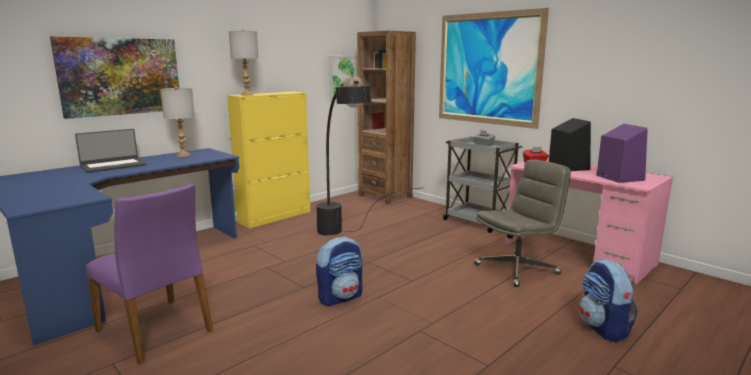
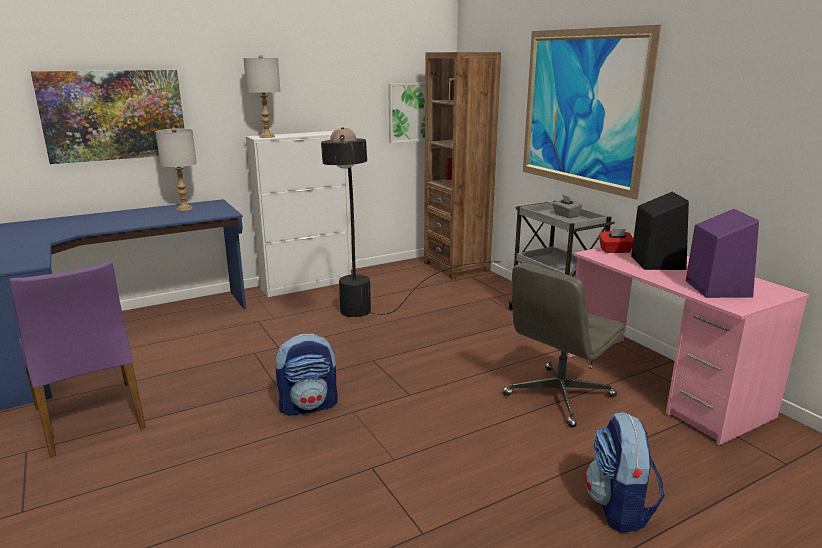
camera: 15 degrees right, 5 degrees up
(113, 166) = (99, 219): laptop -> none
(275, 217) = (306, 284): yellow cabinet -> white cabinet
(517, 269) = (558, 396): grey office chair -> grey office chair turned 150 degrees clockwise

